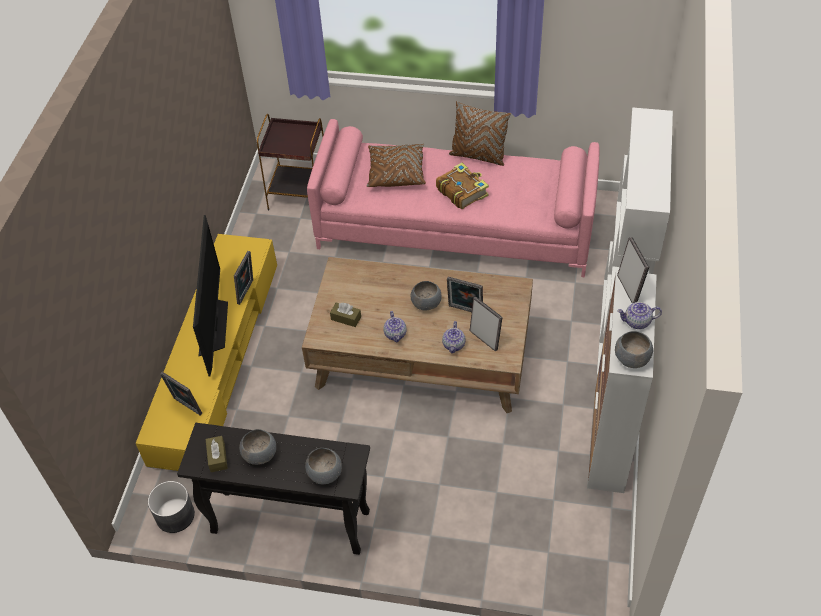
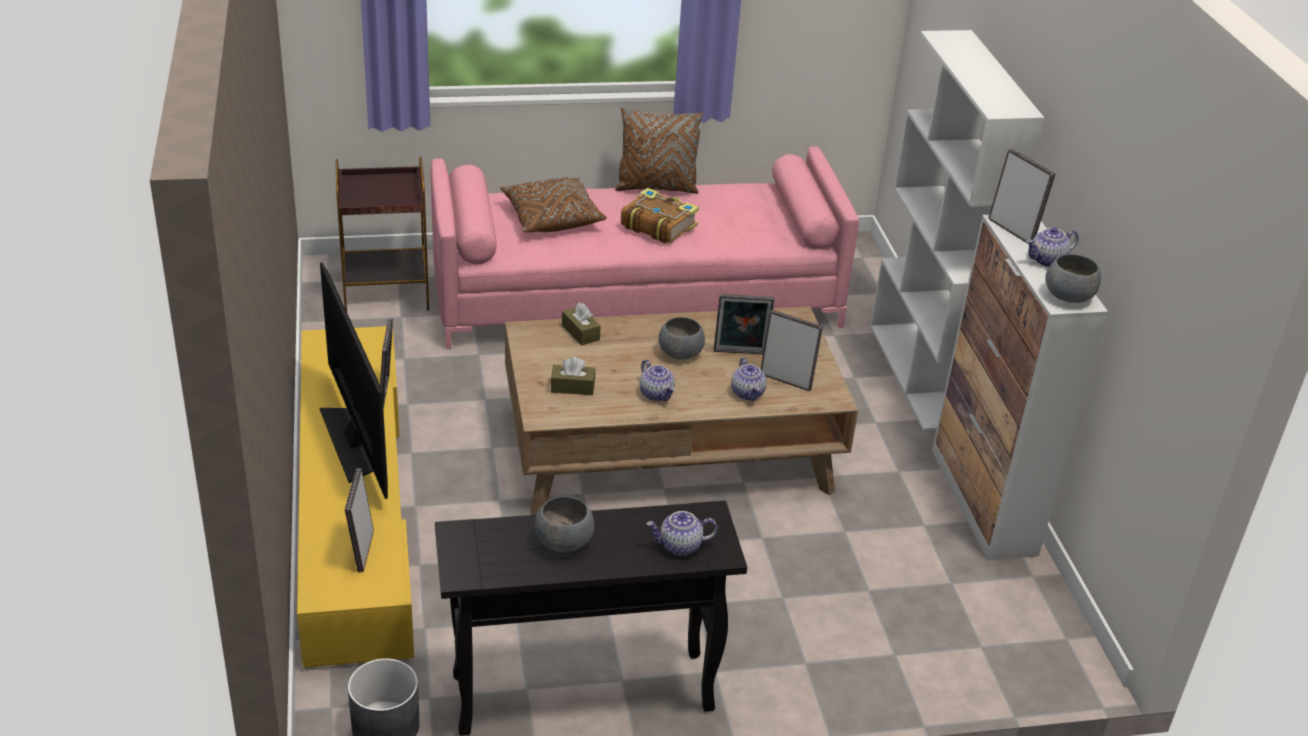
camera: 25 degrees left, 15 degrees down
(186, 407) = (361, 551): picture frame -> picture frame turned 75 degrees clockwise
(217, 457) = (497, 558): brown tissue box -> brown tissue box (580, 332)
(325, 474) = (680, 546): grey bowl -> teapot

